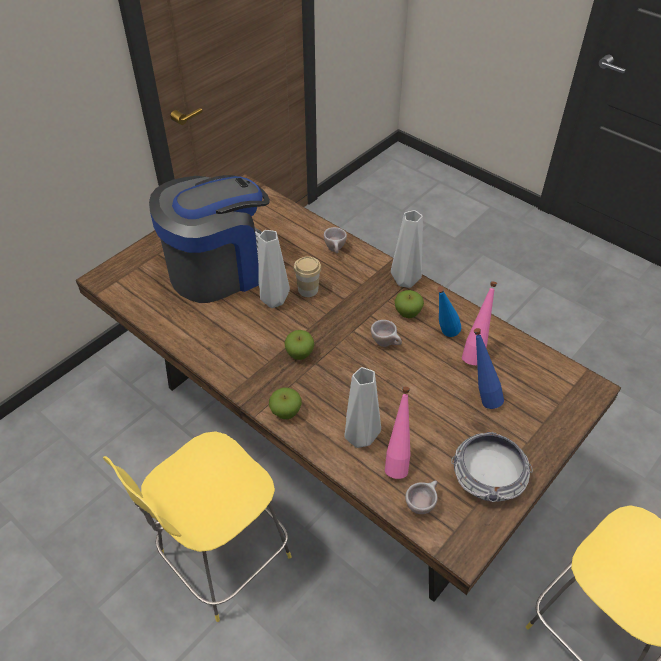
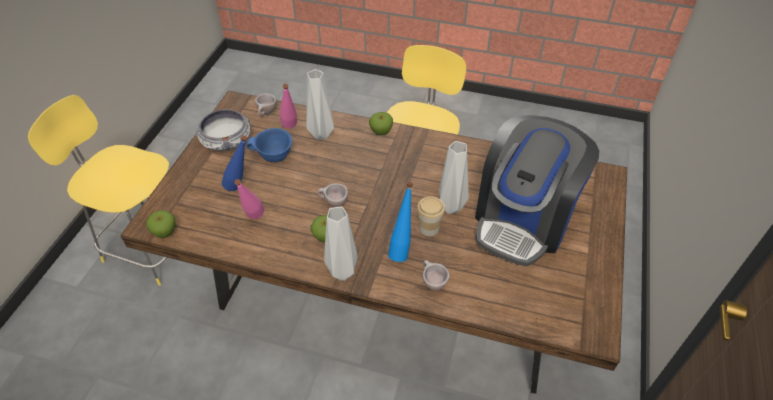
camera: 155 degrees right, 0 degrees up
(299, 354) = (398, 171): apple -> apple (165, 233)
(431, 425) = (274, 157): none -> blue bowl
(443, 336) = (286, 226): blue bottle -> blue bottle (401, 249)

